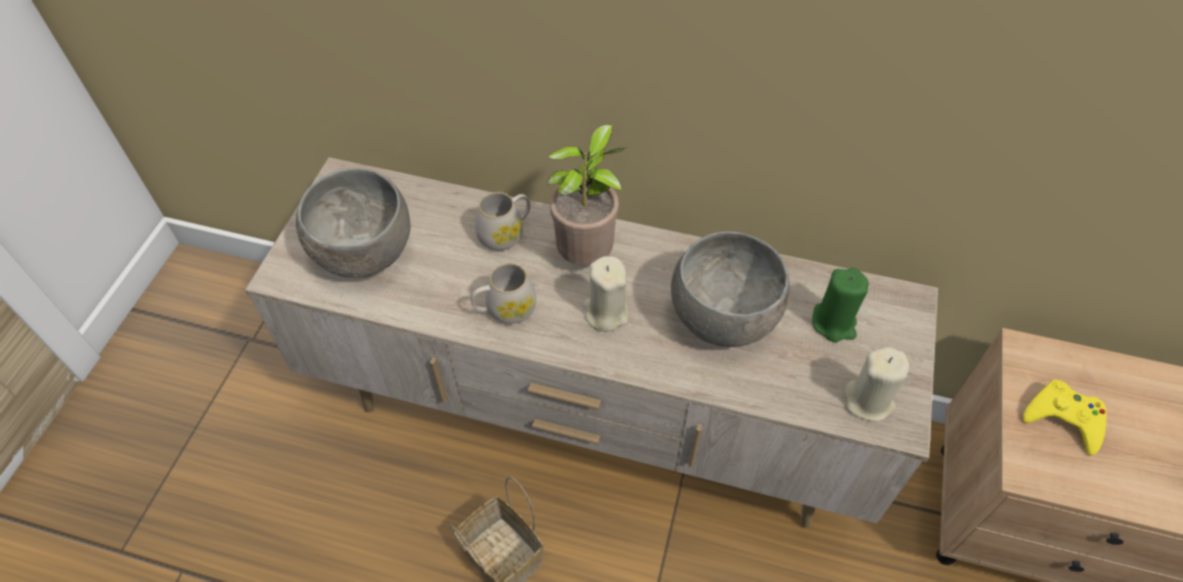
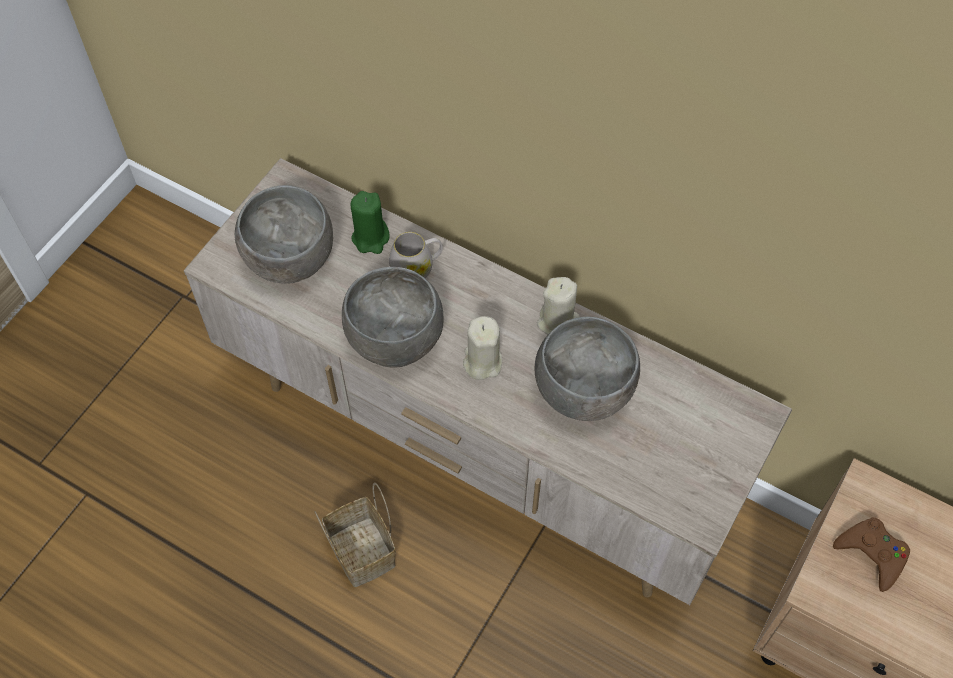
camera: 15 degrees right, 5 degrees up
(505, 310) = (396, 339): white mug -> grey bowl
(587, 255) = (483, 305): potted plant -> none
(834, 323) = (681, 418): green candle -> green candle (371, 238)
(869, 401) = (684, 494): beige candle -> beige candle (558, 322)
(1063, 418) = (872, 554): yellow game controller -> brown game controller

